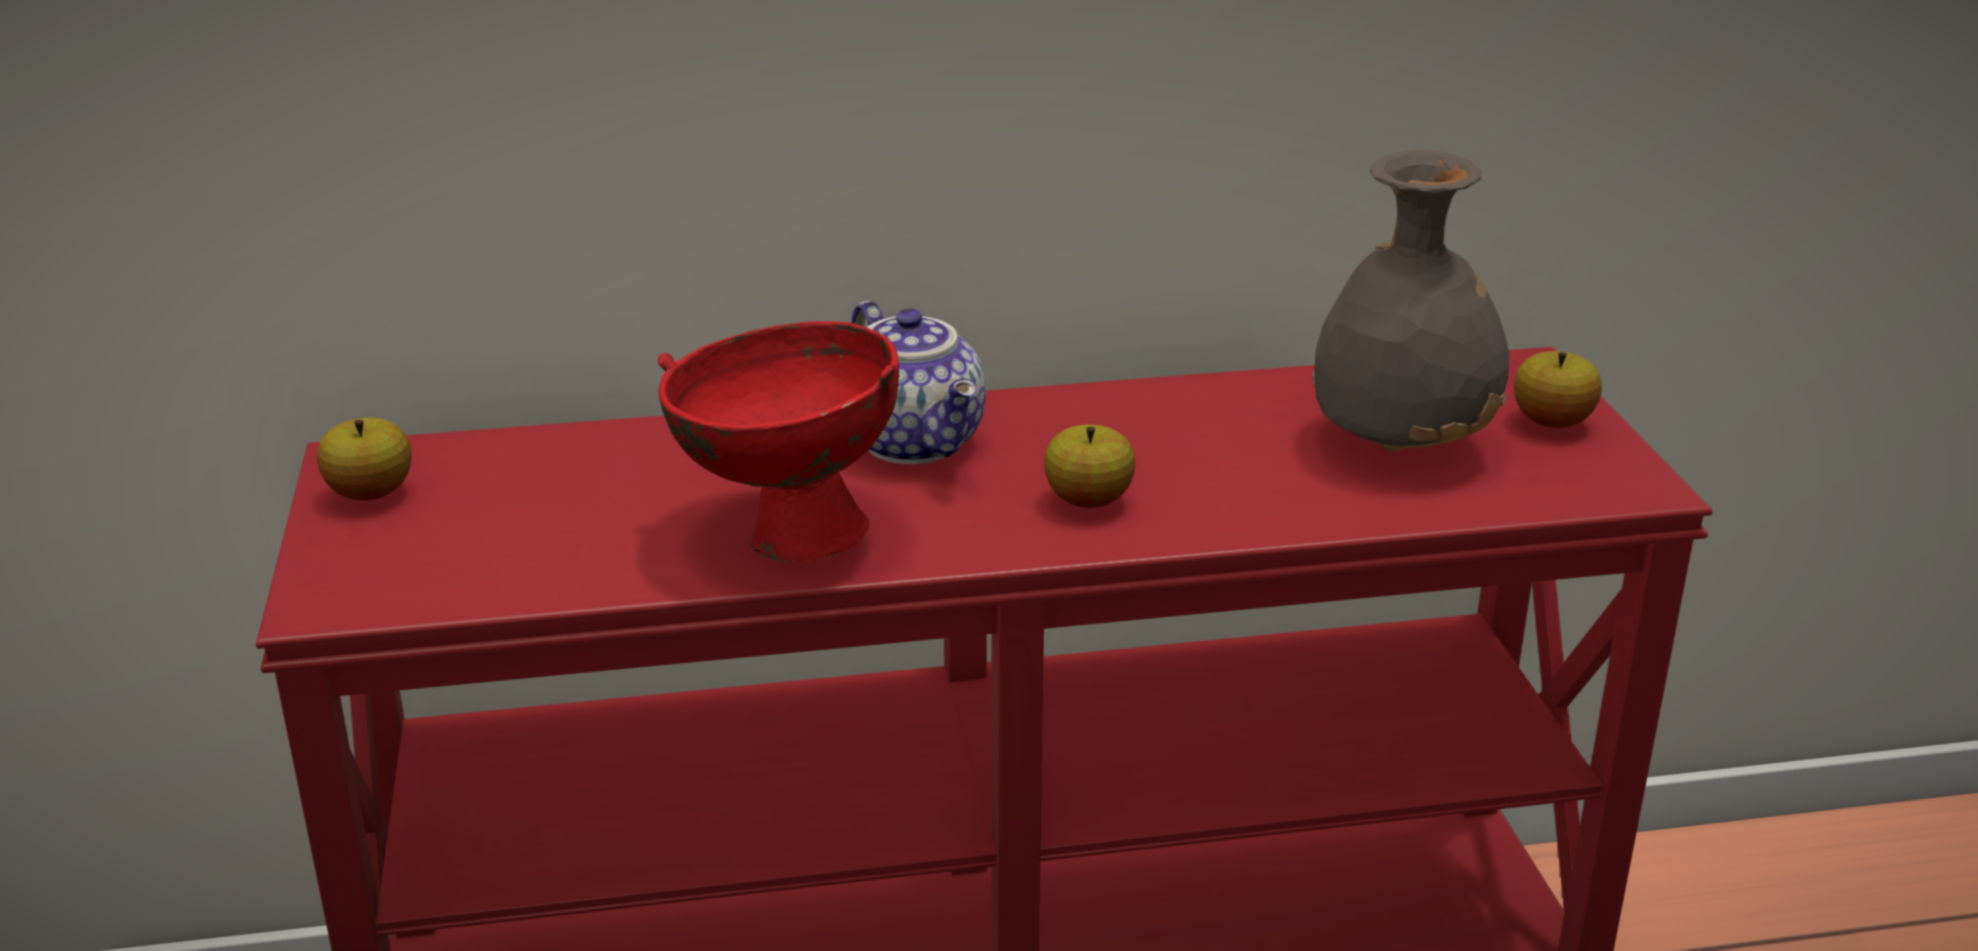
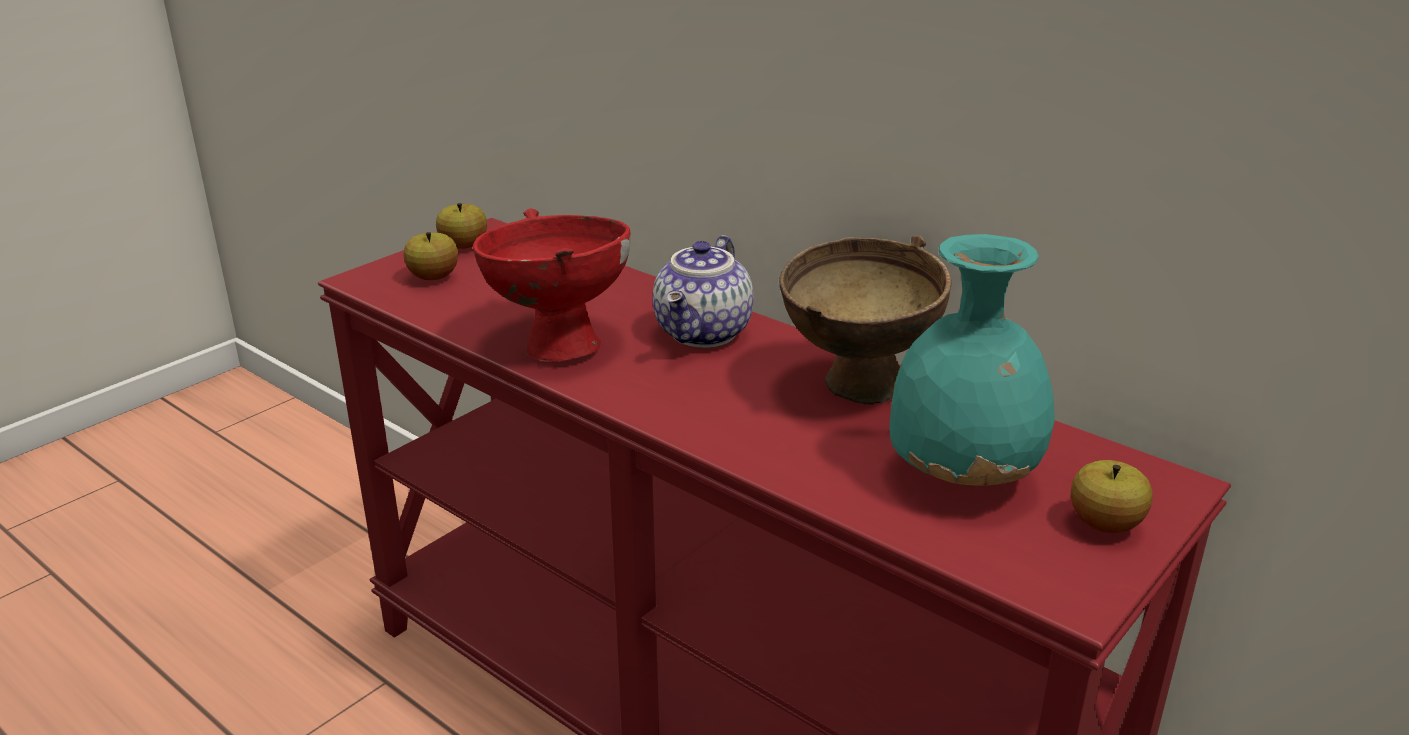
camera: 50 degrees right, 0 degrees up
(1088, 501) = (717, 405): apple -> apple (433, 277)
(1172, 421) = (855, 391): none -> brown bowl
(1402, 443) = (965, 477): grey vase -> turquoise vase

